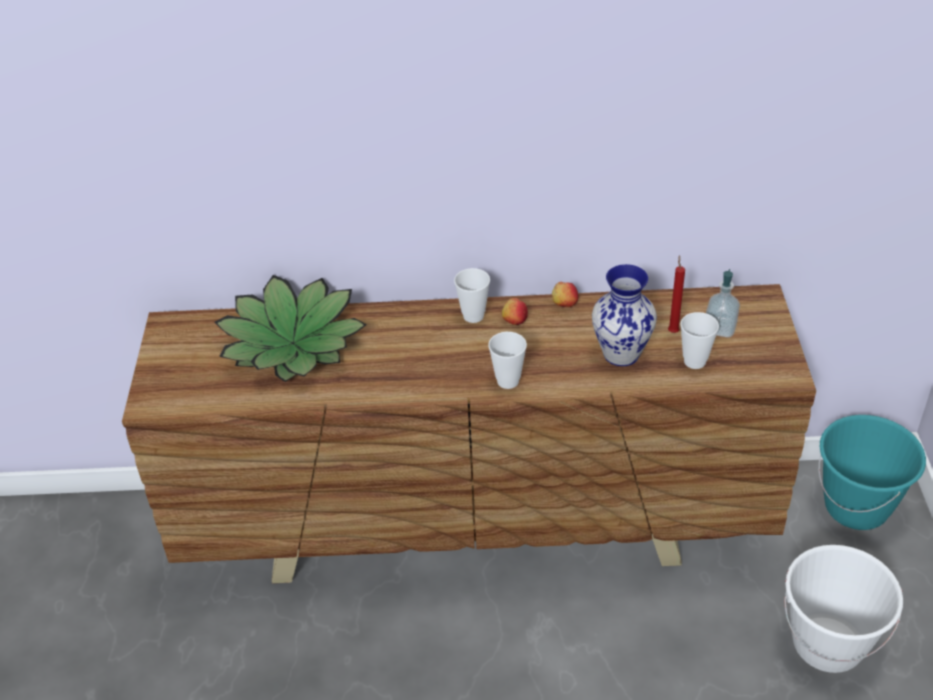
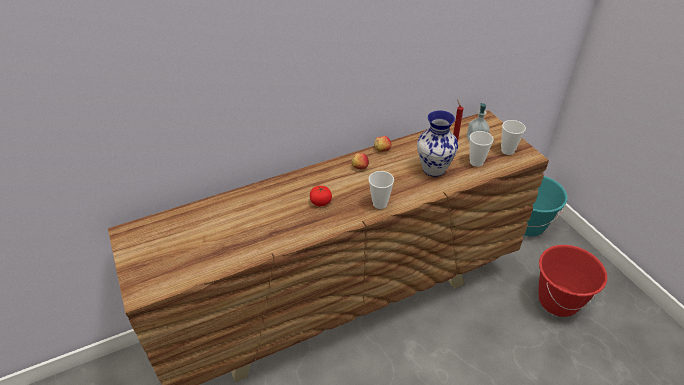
camera: 25 degrees left, 0 degrees up
(292, 343) = (225, 220): potted plant -> none
(428, 355) = (321, 202): none -> tomato
(473, 316) = (333, 171): cup -> cup (507, 150)
(827, 643) = (558, 301): white bucket -> red bucket

